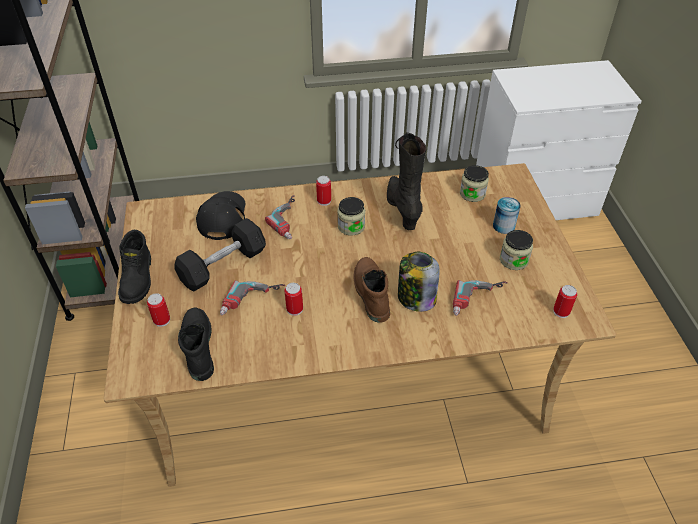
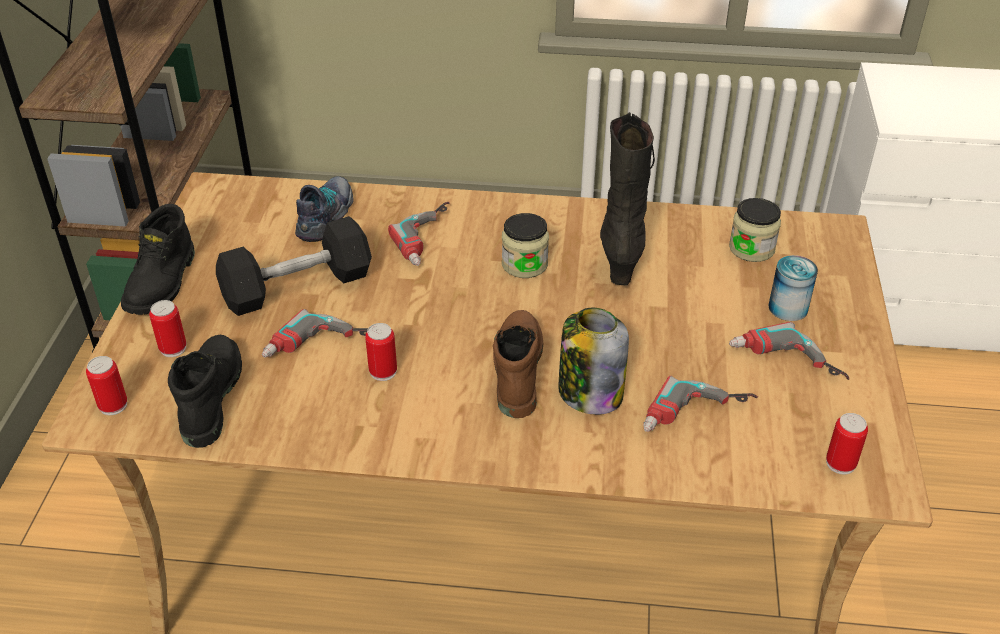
camera: 15 degrees right, 5 degrees down
(222, 217) = (326, 216): black cap -> shoe
(324, 201) = (495, 219): can -> can (113, 405)
(513, 260) = (785, 365): jar -> power drill

